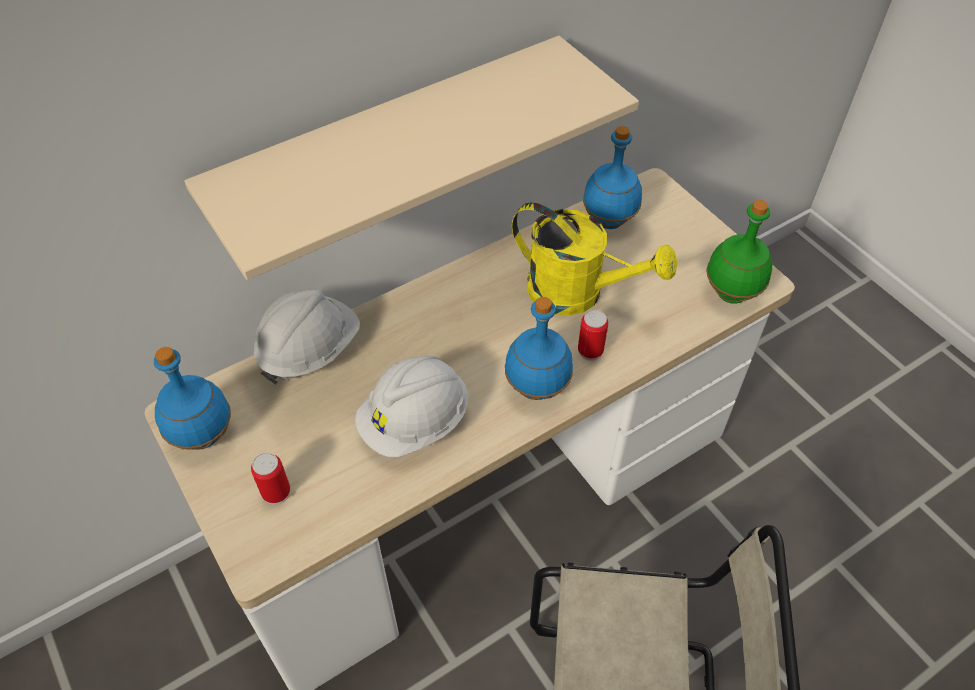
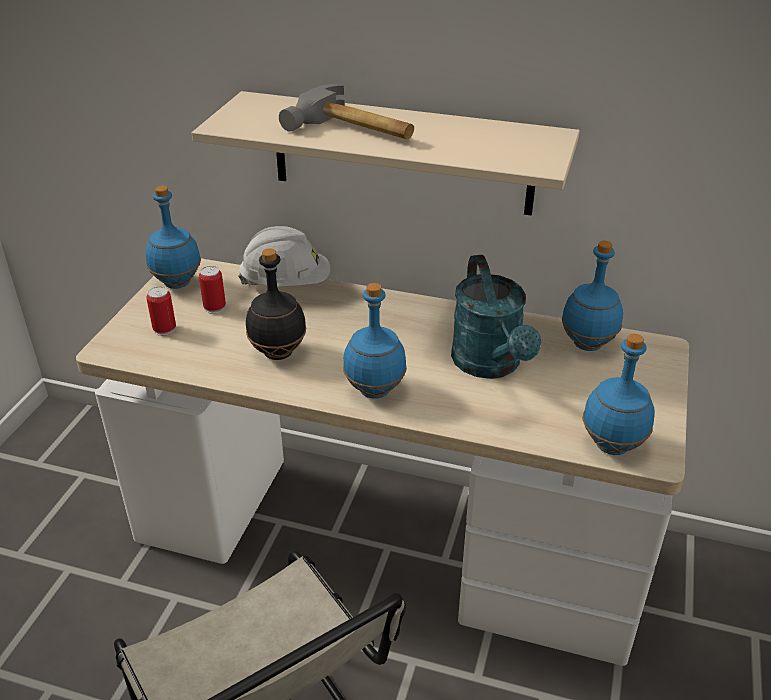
camera: 50 degrees right, 15 degrees down
(396, 158) = (352, 131): none -> hammer
(415, 423) = (278, 353): white hard hat -> black bottle
(578, 293) = (491, 365): yellow watering can -> turquoise watering can
(590, 350) = (443, 398): can -> can (214, 307)
(730, 294) = (611, 445): green bottle -> blue bottle

